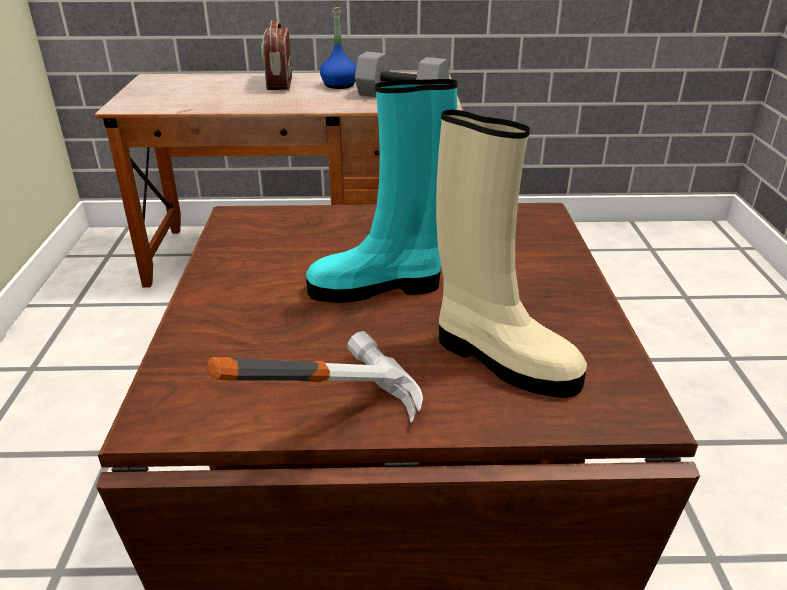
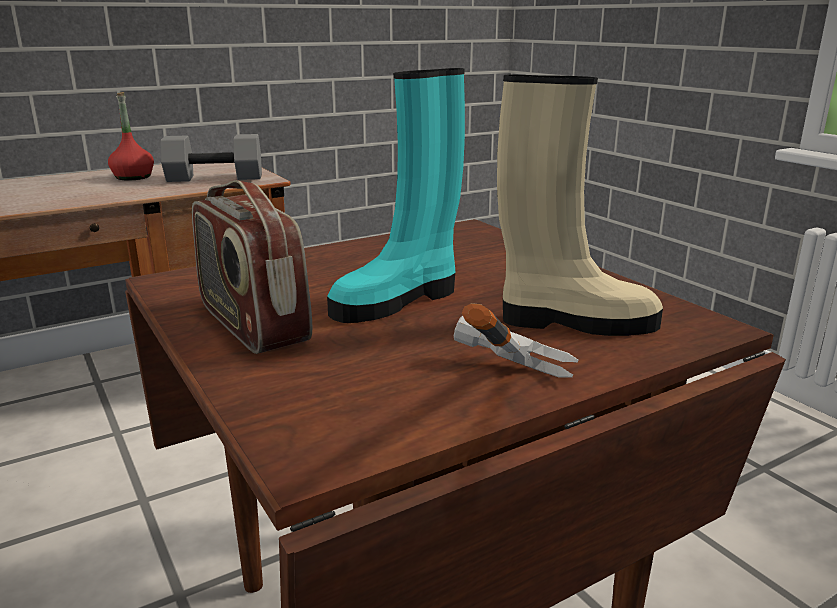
camera: 30 degrees left, 10 degrees down
(279, 83) = (56, 183): radio -> radio (251, 324)
(339, 85) = (133, 177): blue bottle -> red bottle

